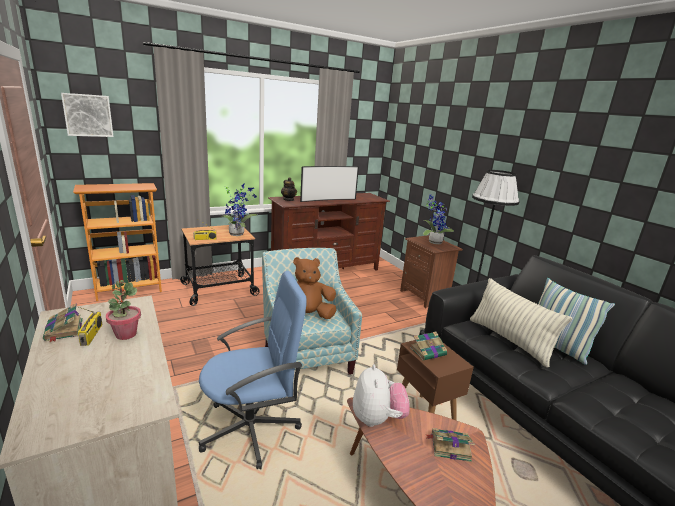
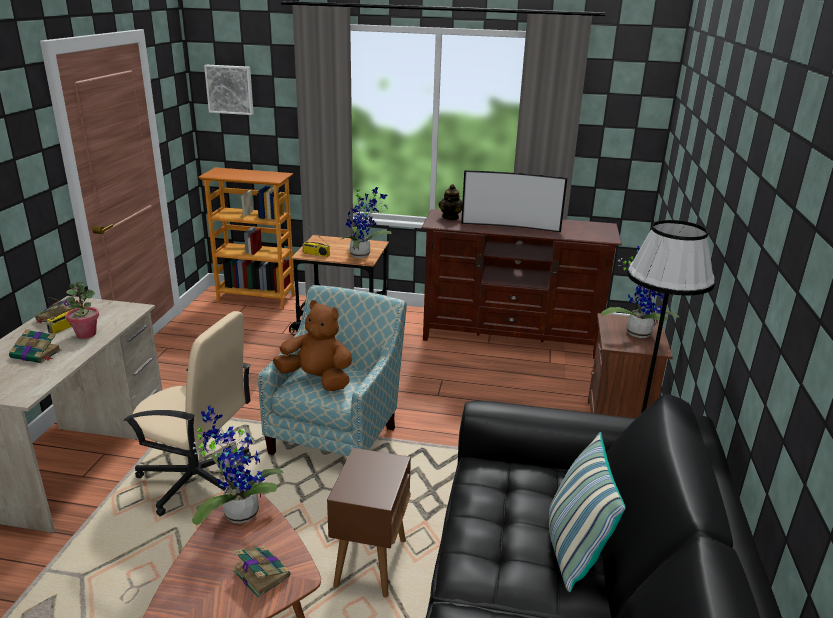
camera: 40 degrees right, 5 degrees up
(252, 428) = (197, 479): blue office chair -> beige office chair
(377, 419) = (238, 512): plush toy -> potted plant
(428, 351) = (367, 470): book -> book (37, 354)
(509, 340) = (514, 510): pillow -> none

